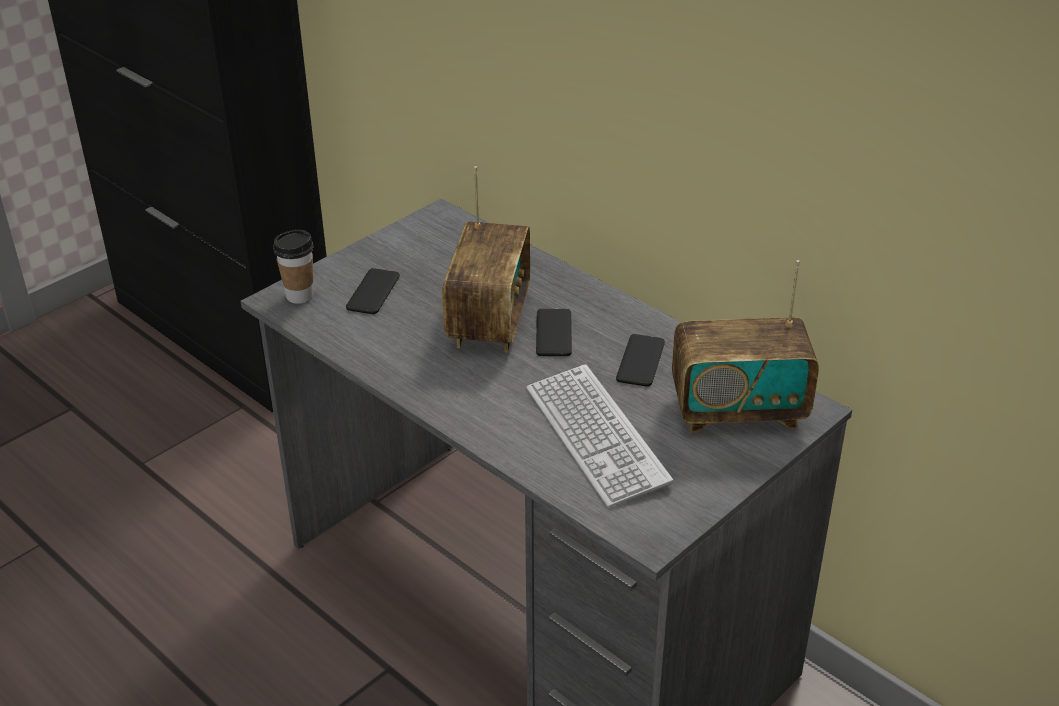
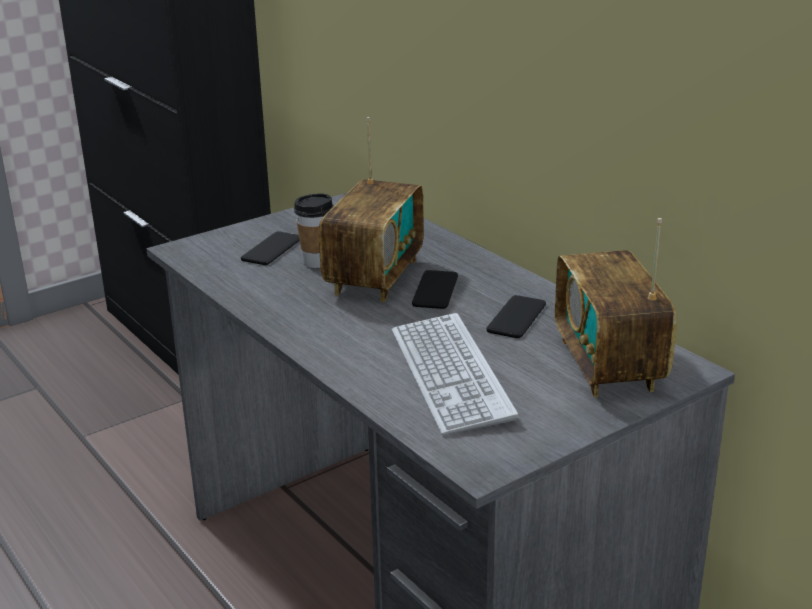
camera: 10 degrees right, 10 degrees down
(299, 296) = (202, 248): cup -> cup (316, 262)
(738, 410) = (608, 365): radio -> radio turned 75 degrees clockwise

